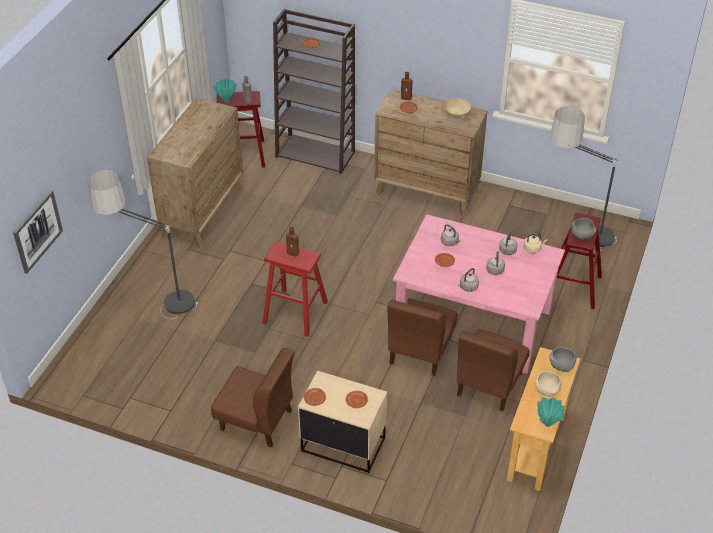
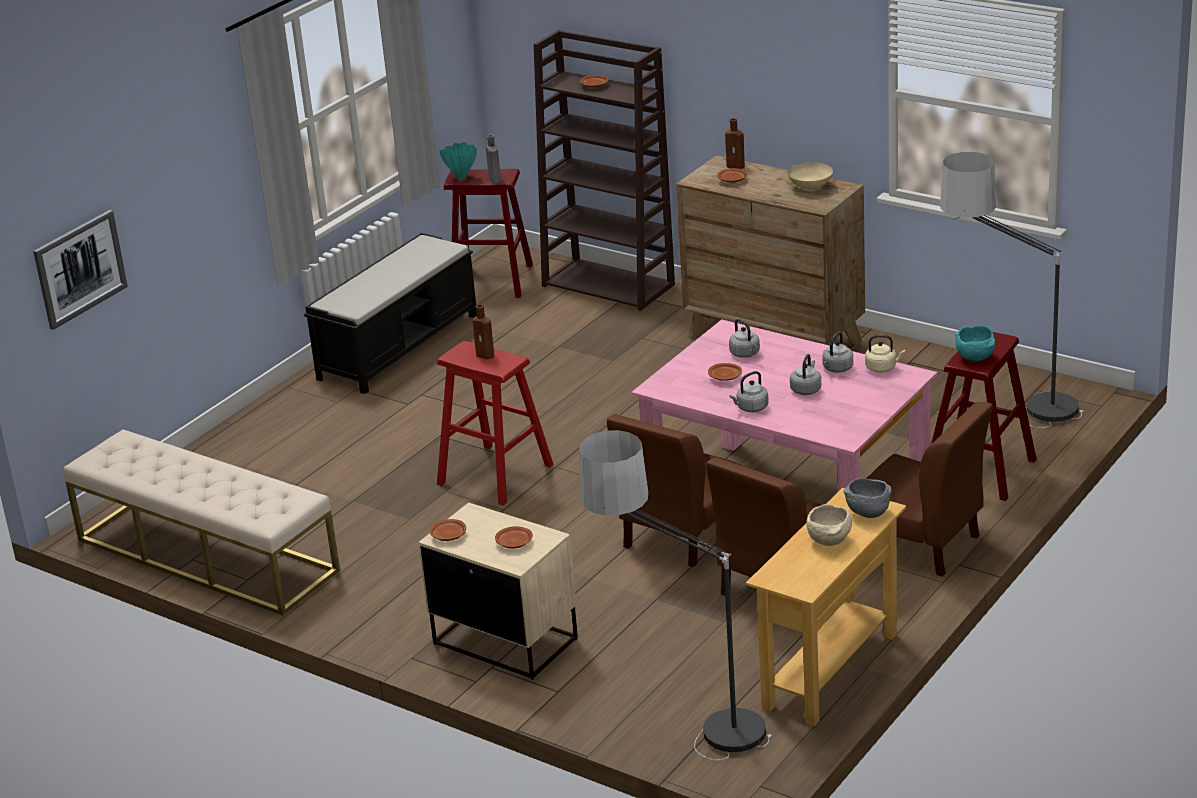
camera: 15 degrees right, 15 degrees down
(137, 393) = (206, 555): none -> beige bench
(154, 304) = (277, 451): floor lamp -> floor lamp (684, 730)
(203, 212) = (399, 346): brown dresser -> black bench
(256, 420) = (378, 601): brown chair -> brown chair (920, 543)
(548, 424) = (813, 580): turquoise vase -> none
(582, 236) = (976, 358): grey bowl -> turquoise bowl

